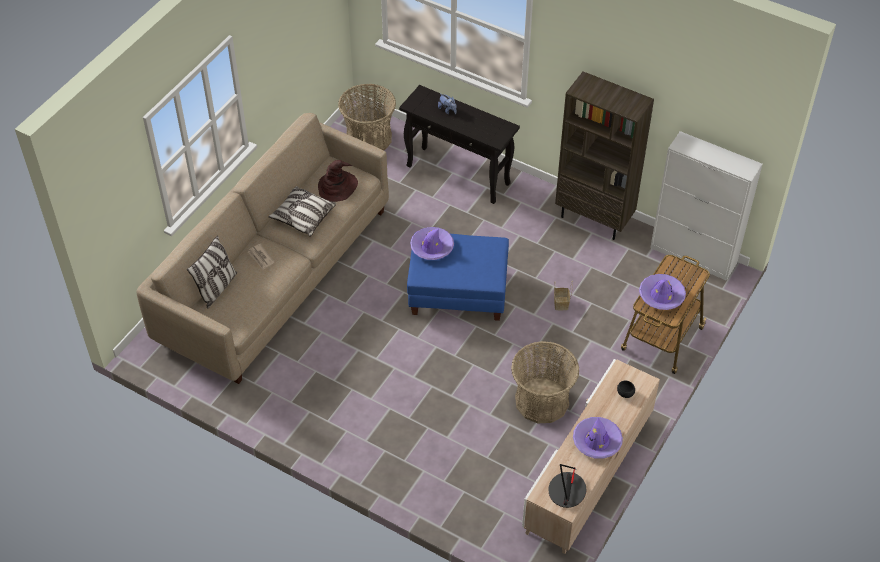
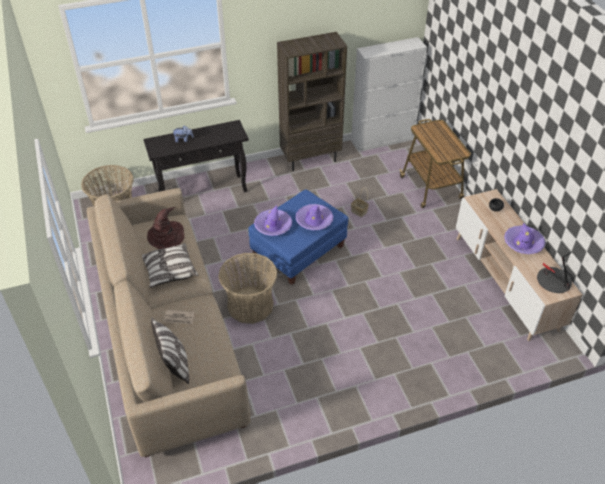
camera: 50 degrees left, 5 degrees down
(541, 401) = (427, 267): basket -> basket (250, 305)
(661, 295) = (440, 146): purple hat -> purple hat (314, 220)

